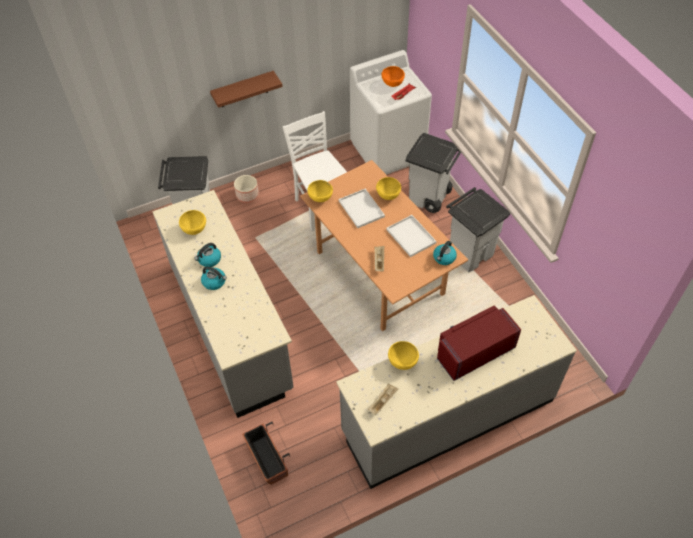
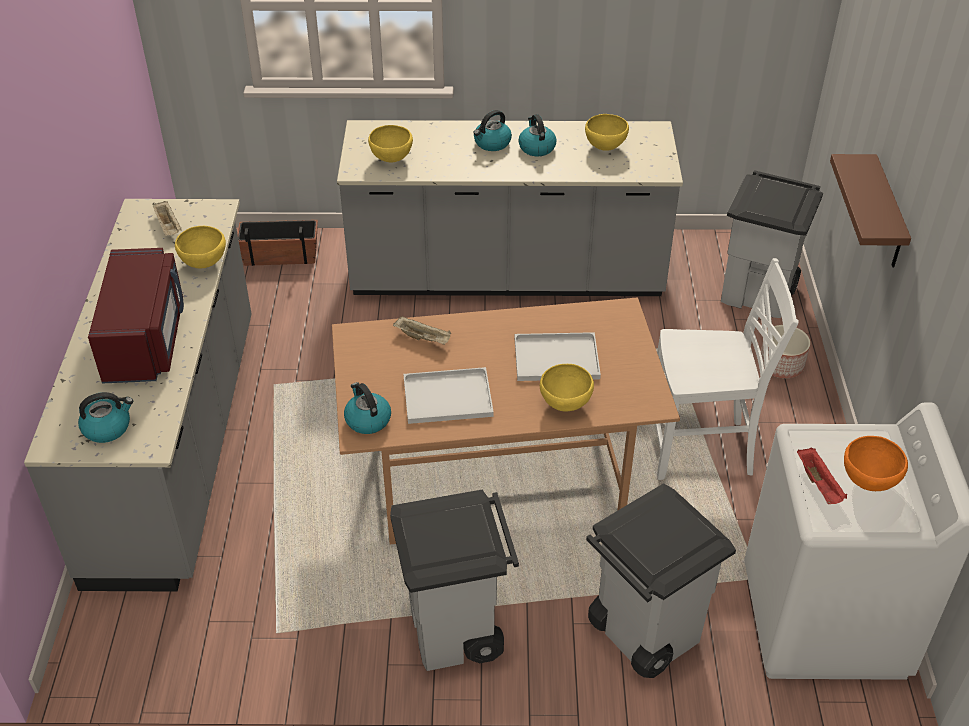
camera: 115 degrees right, 10 degrees down
(320, 199) = (613, 317): yellow bowl -> yellow bowl (391, 159)
(535, 330) = (107, 428): none -> kettle

